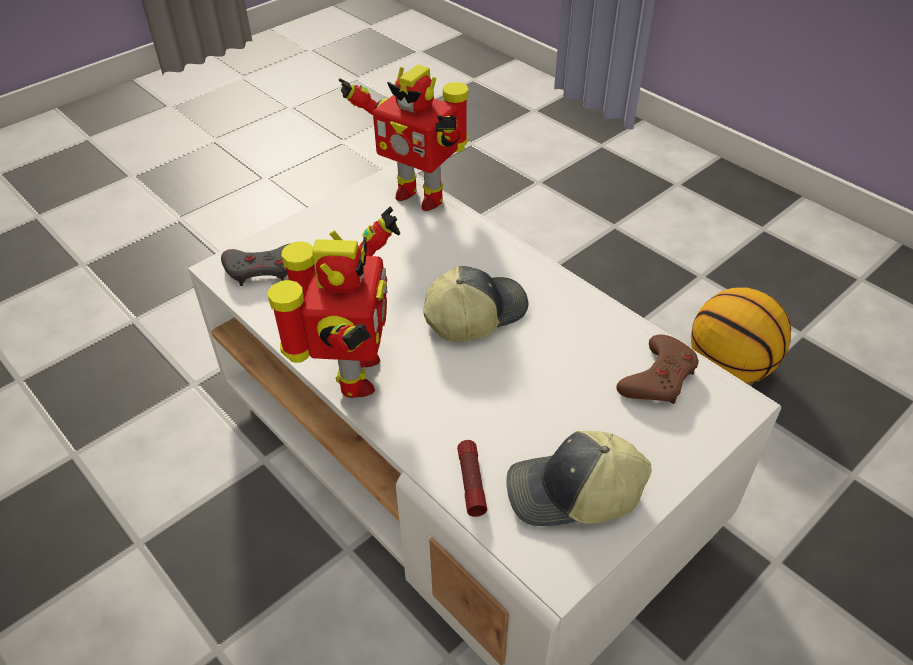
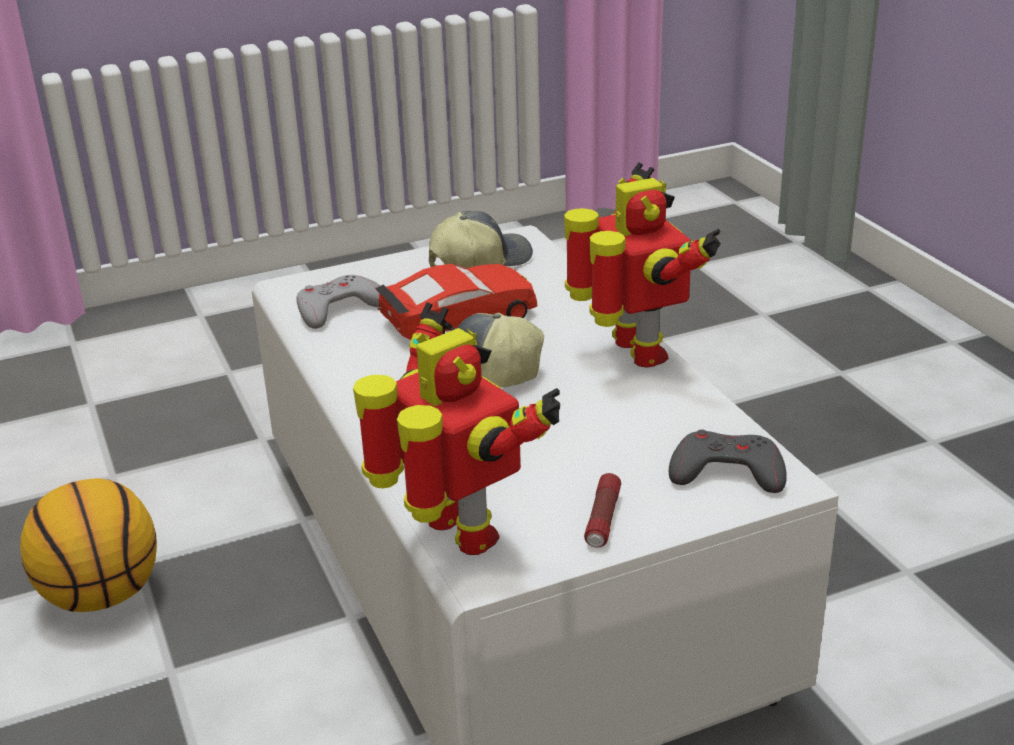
camera: 160 degrees left, 15 degrees down
(352, 376) = (635, 353): toy robot -> toy robot turned 135 degrees clockwise
(471, 482) = (555, 279): flashlight -> flashlight (603, 520)
(537, 390) = (458, 318): none -> red toy car
(573, 494) = (479, 263): cap -> cap turned 60 degrees counterclockwise
(658, 377) = (338, 309): brown game controller -> grey game controller

